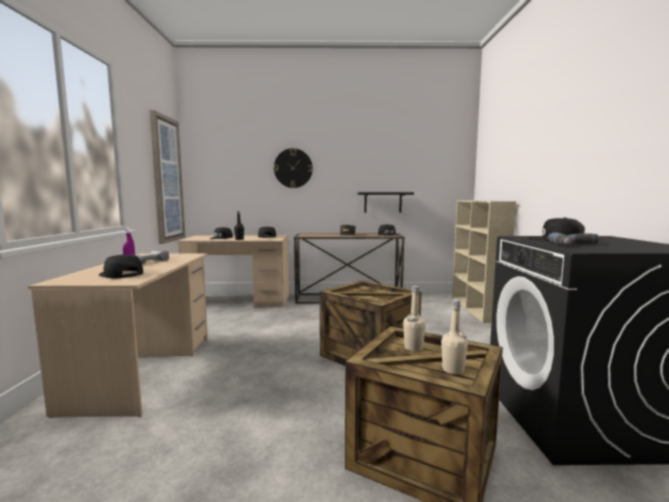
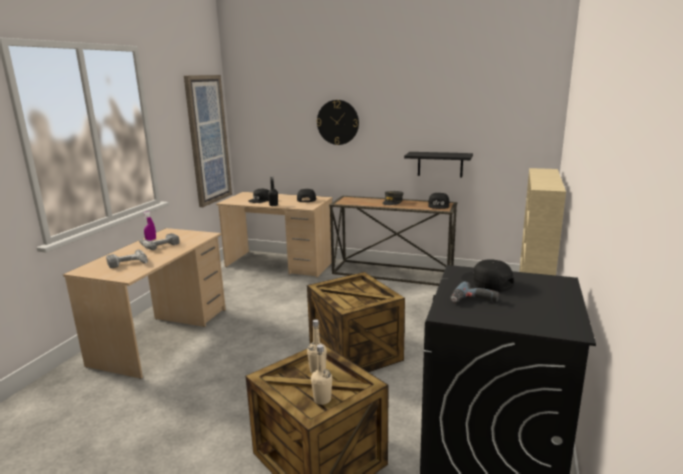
camera: 20 degrees right, 10 degrees up
(120, 274) = (128, 264): black cap -> power drill

